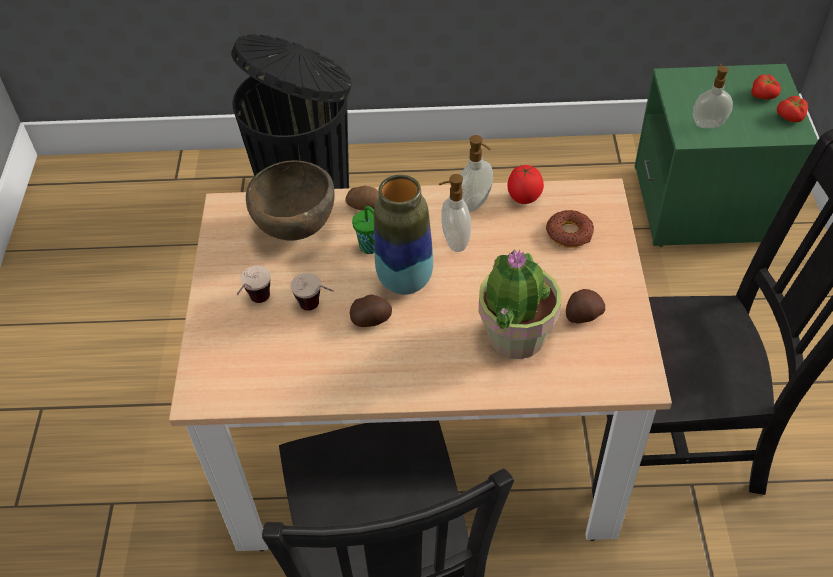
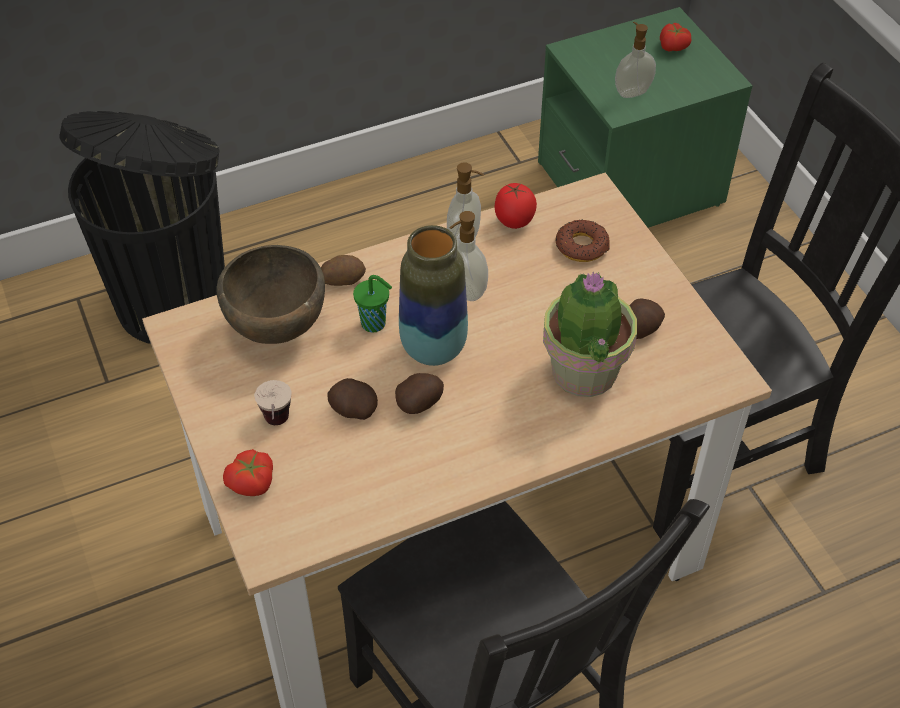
camera: 25 degrees left, 0 degrees up
(318, 309) = (353, 410): cup -> potato
(791, 117) = (712, 64): tomato -> tomato (252, 483)

